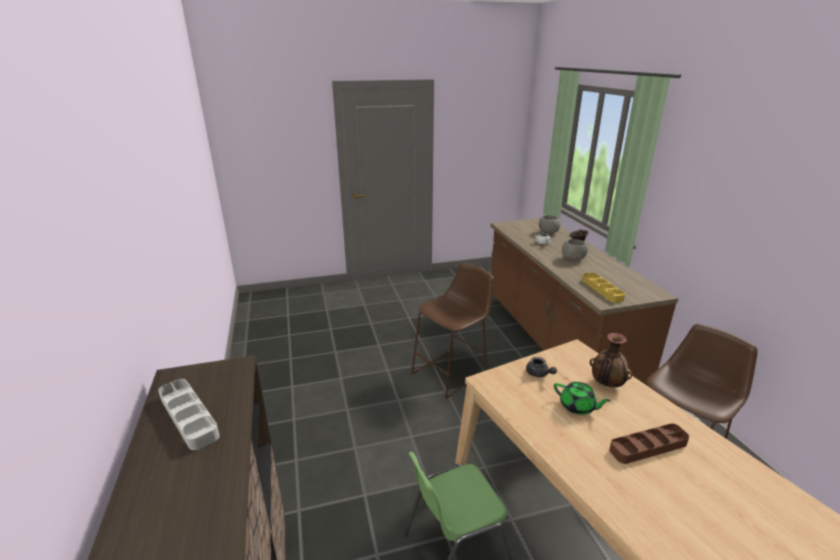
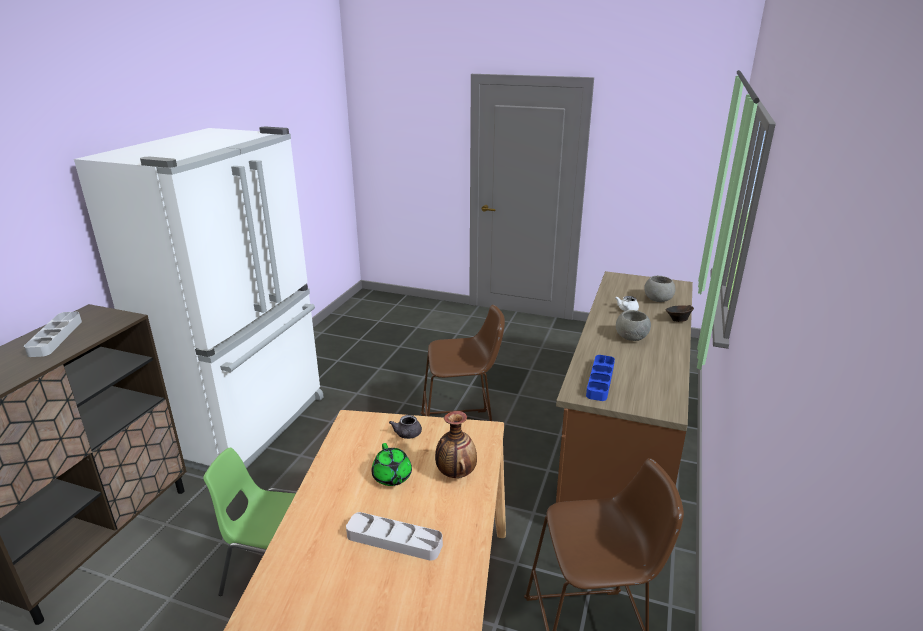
camera: 35 degrees right, 0 degrees up
(276, 446) = (250, 426): none -> white fridge
(602, 290) = (600, 380): yellow tray -> blue tray
(648, 447) = (394, 540): brown tray -> grey tray

